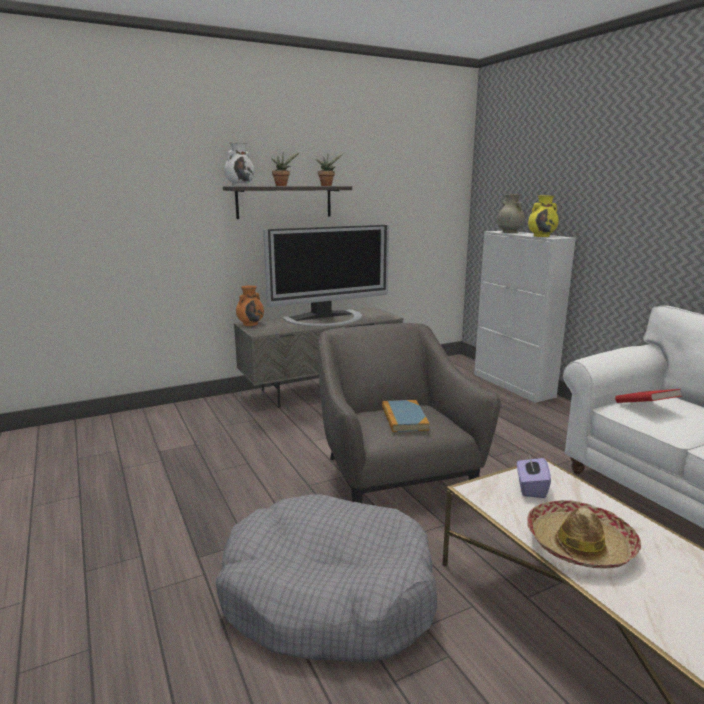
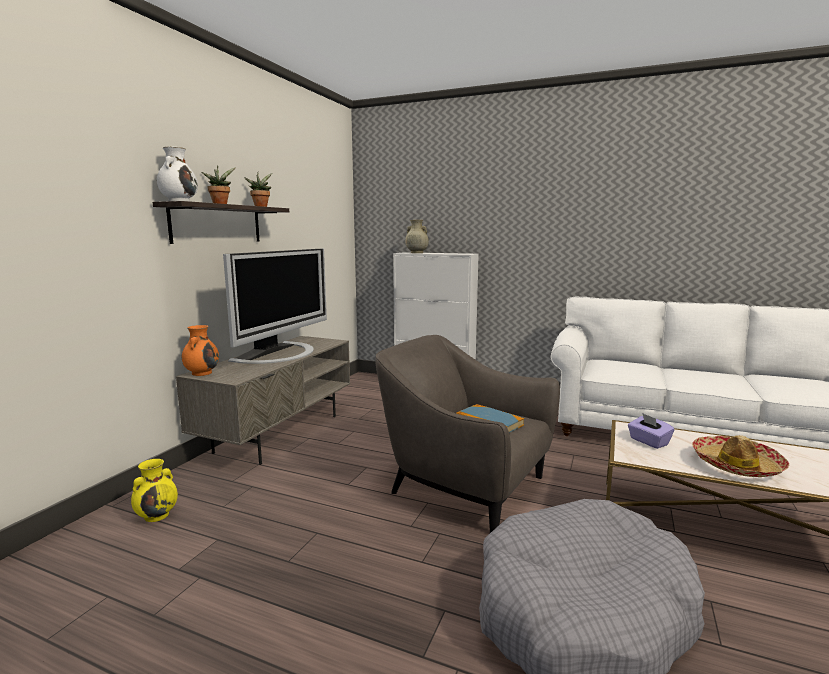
camera: 40 degrees left, 5 degrees down
(542, 236) = (454, 253): yellow vase -> yellow vase (157, 515)
(645, 408) = (611, 369): red book -> none

